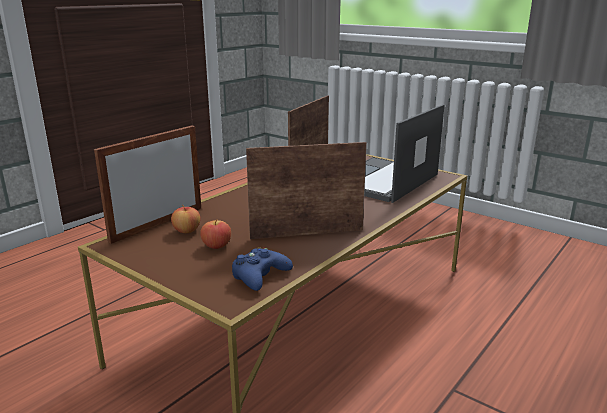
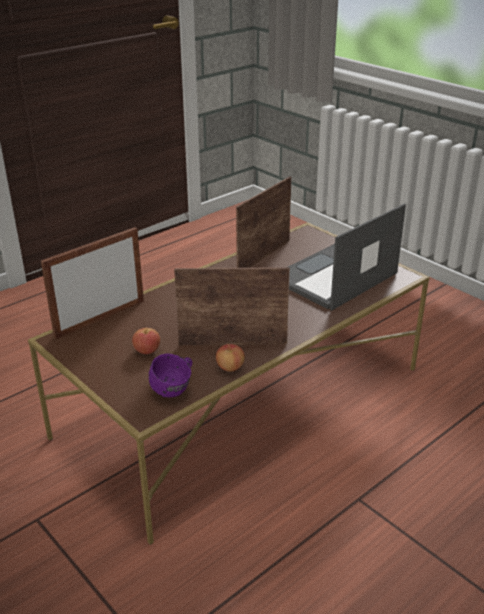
camera: 10 degrees right, 10 degrees up
(186, 231) = (124, 329): apple -> apple (230, 367)
(260, 276) = (175, 389): blue game controller -> purple mug

